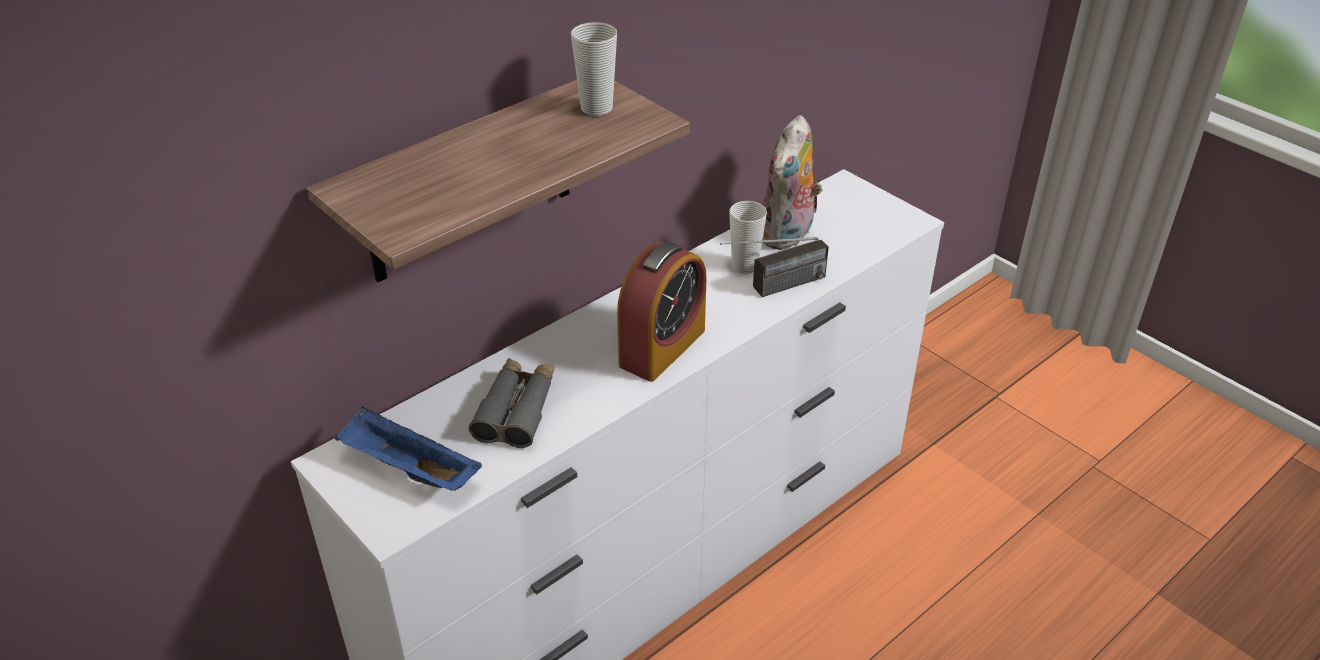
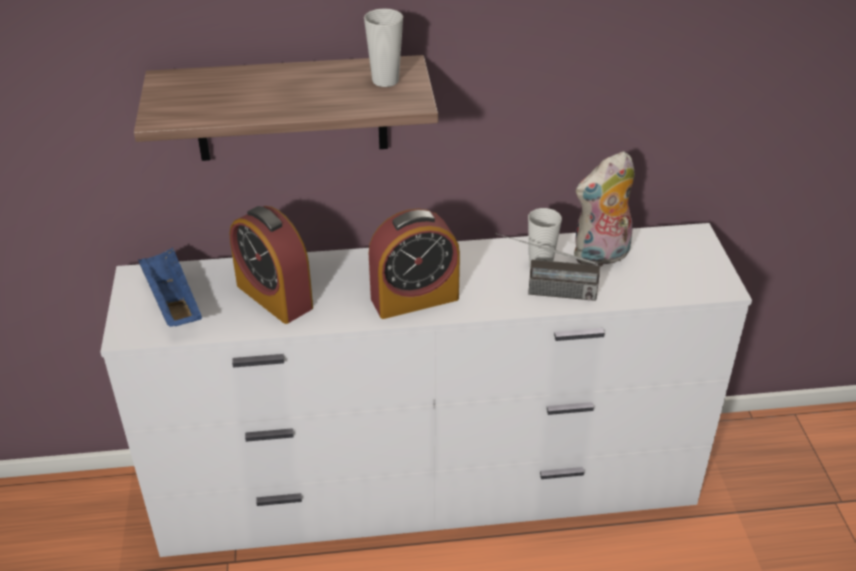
camera: 35 degrees right, 0 degrees up
(517, 410) = (274, 296): grey binoculars -> alarm clock

